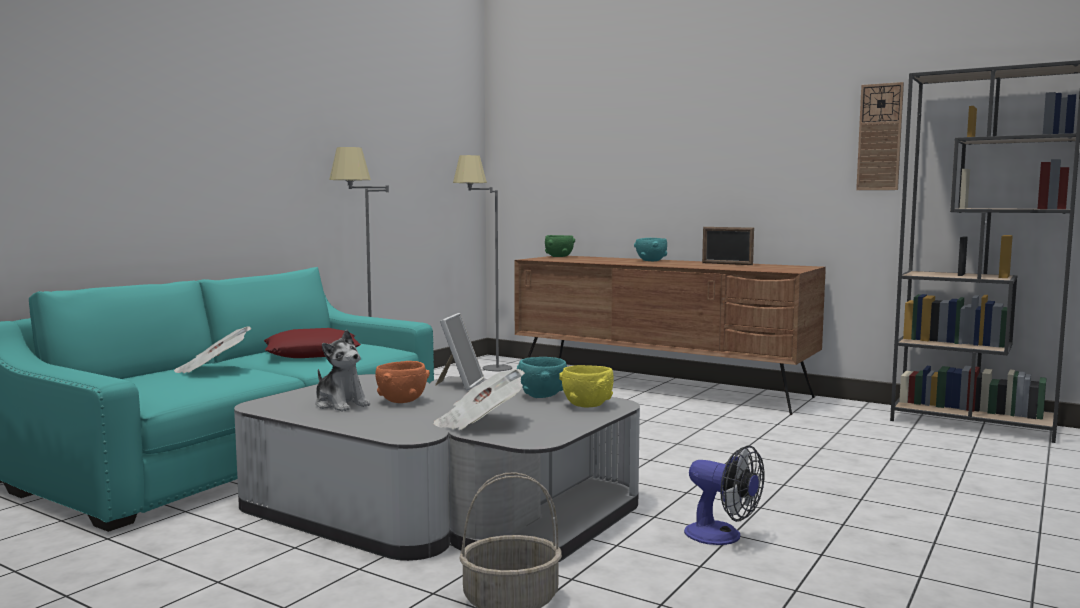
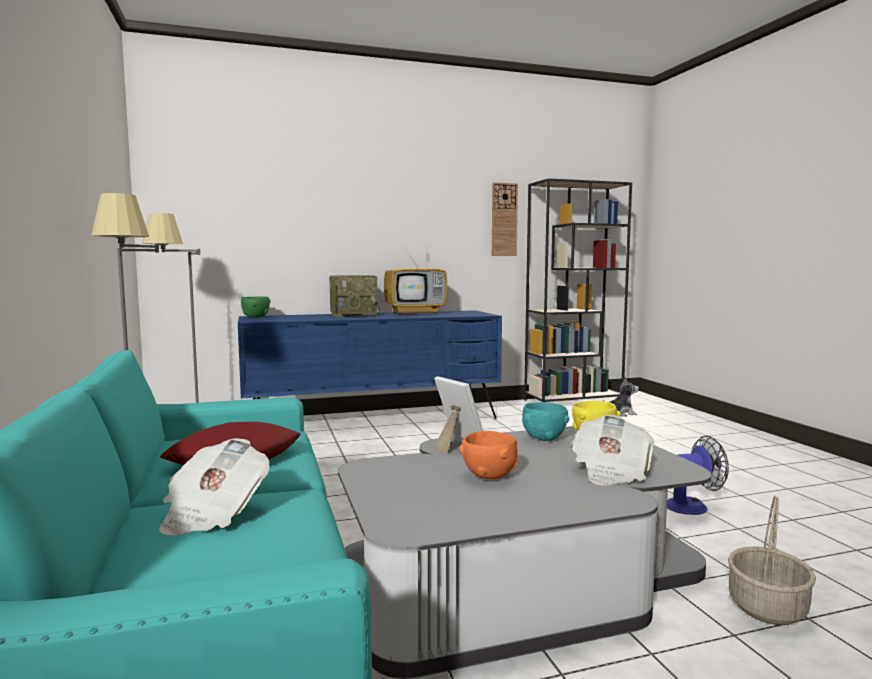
camera: 50 degrees left, 0 degrees up
(341, 404) = (461, 498): plush toy -> plush toy (620, 413)
(651, 261) = (354, 315): turquoise bowl -> radio
(661, 387) = (373, 420): brown tv stand -> blue tv stand
(727, 264) = (416, 313): picture frame -> television

